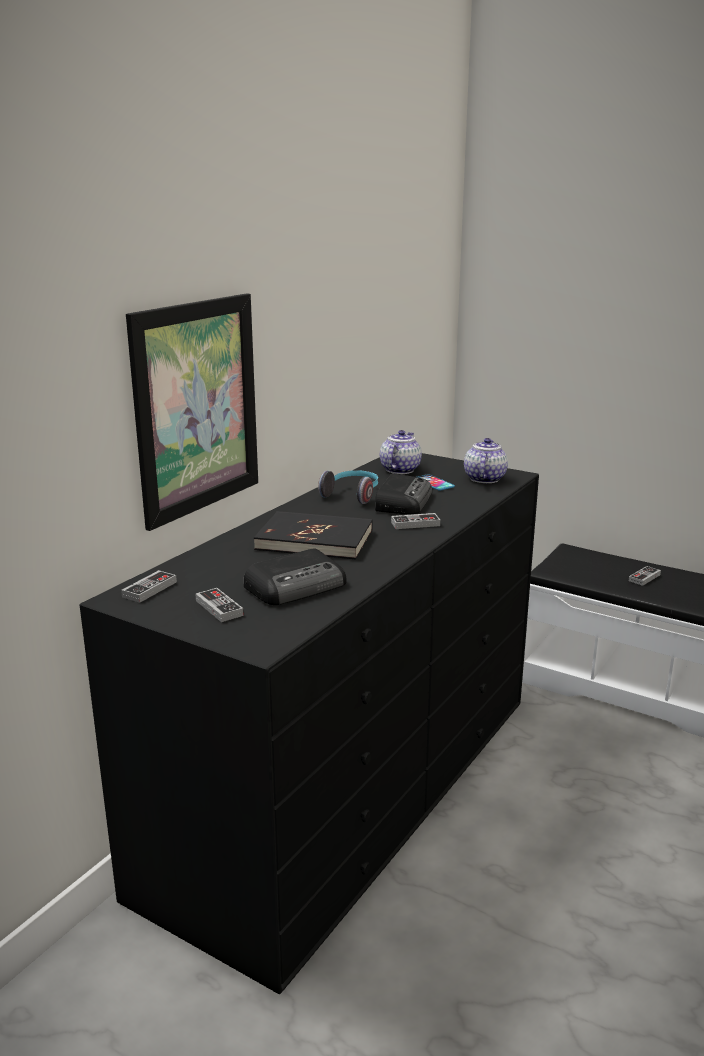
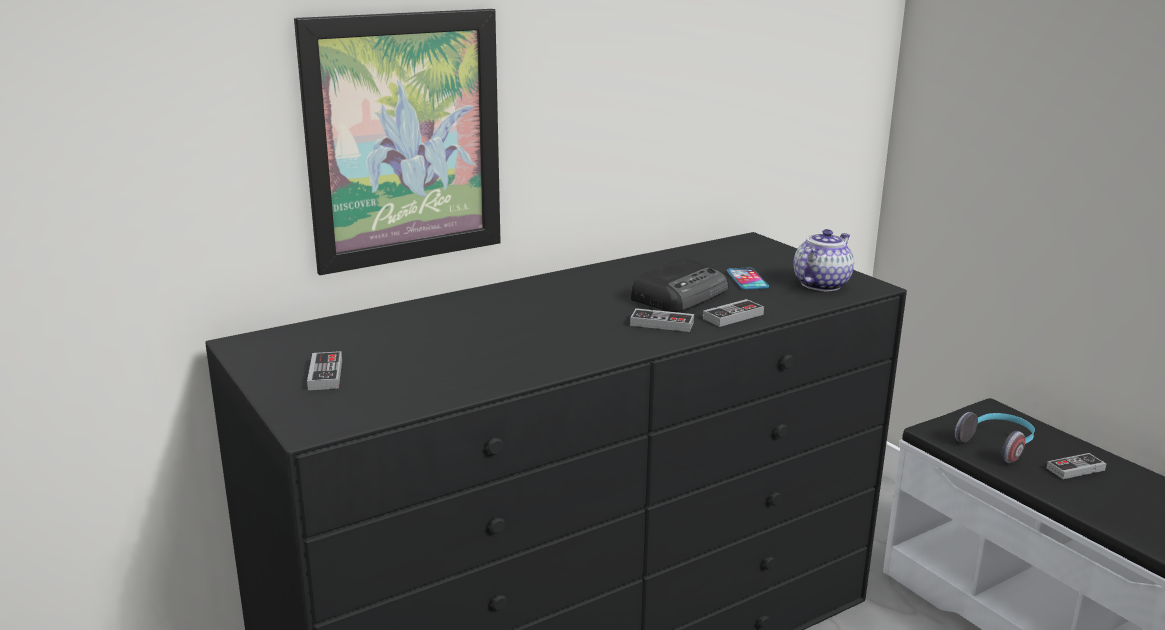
camera: 25 degrees right, 0 degrees up
(149, 589) = (285, 340): game controller -> game controller (733, 316)
(297, 586) = (436, 368): radio -> none
(315, 540) = (520, 321): black book -> none
(352, 495) = (630, 277): headphones -> headphones (997, 445)
(400, 469) = (725, 257): teapot -> none

